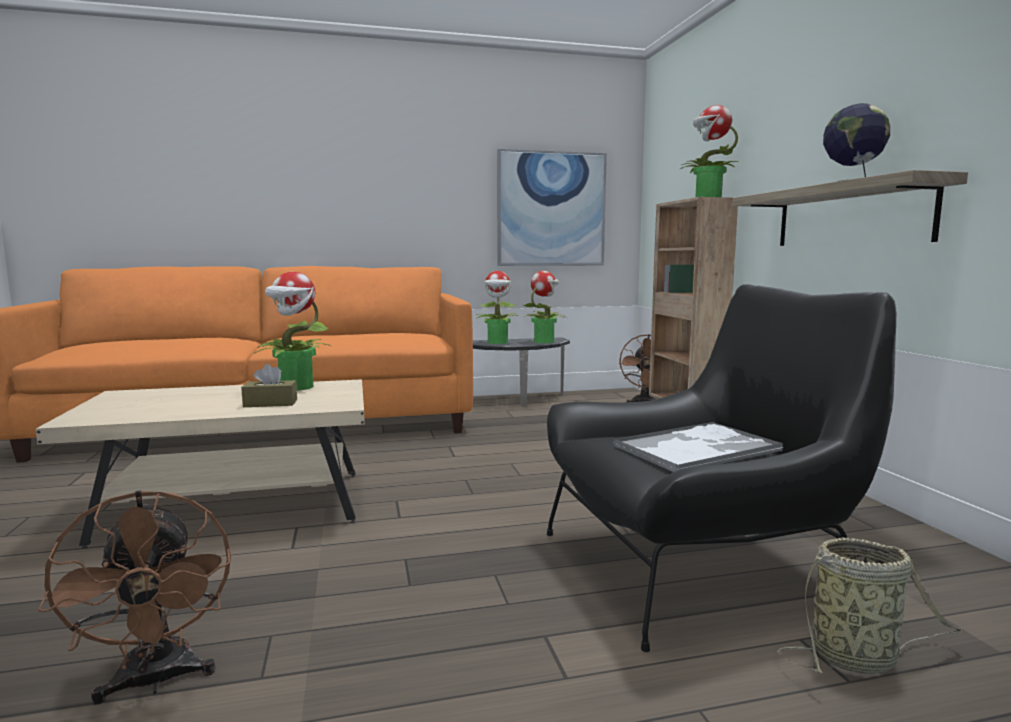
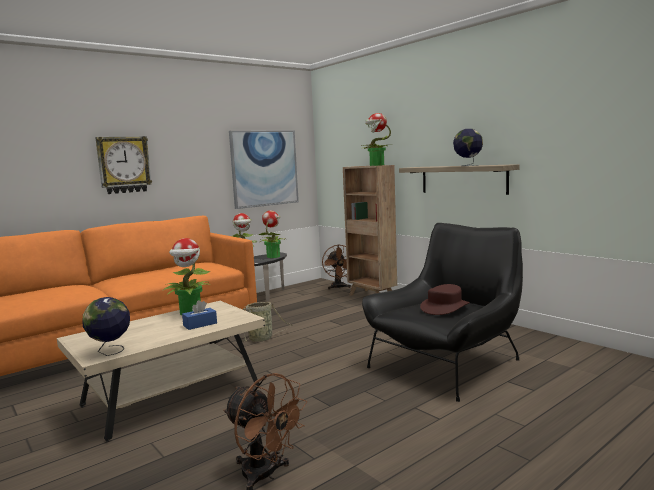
camera: 25 degrees left, 0 degrees up
(104, 416) = (110, 352): none -> globe
(270, 403) = (200, 324): brown tissue box -> blue tissue box
(338, 190) = (124, 165): none -> wall clock
(697, 448) = (444, 307): tray -> brown hat
(858, 658) = (531, 382): basket -> basket (262, 339)

